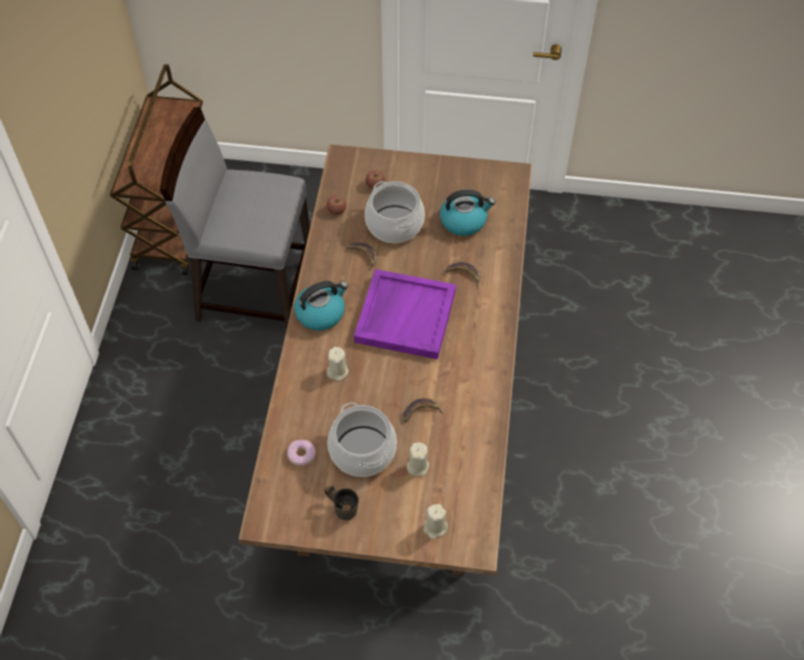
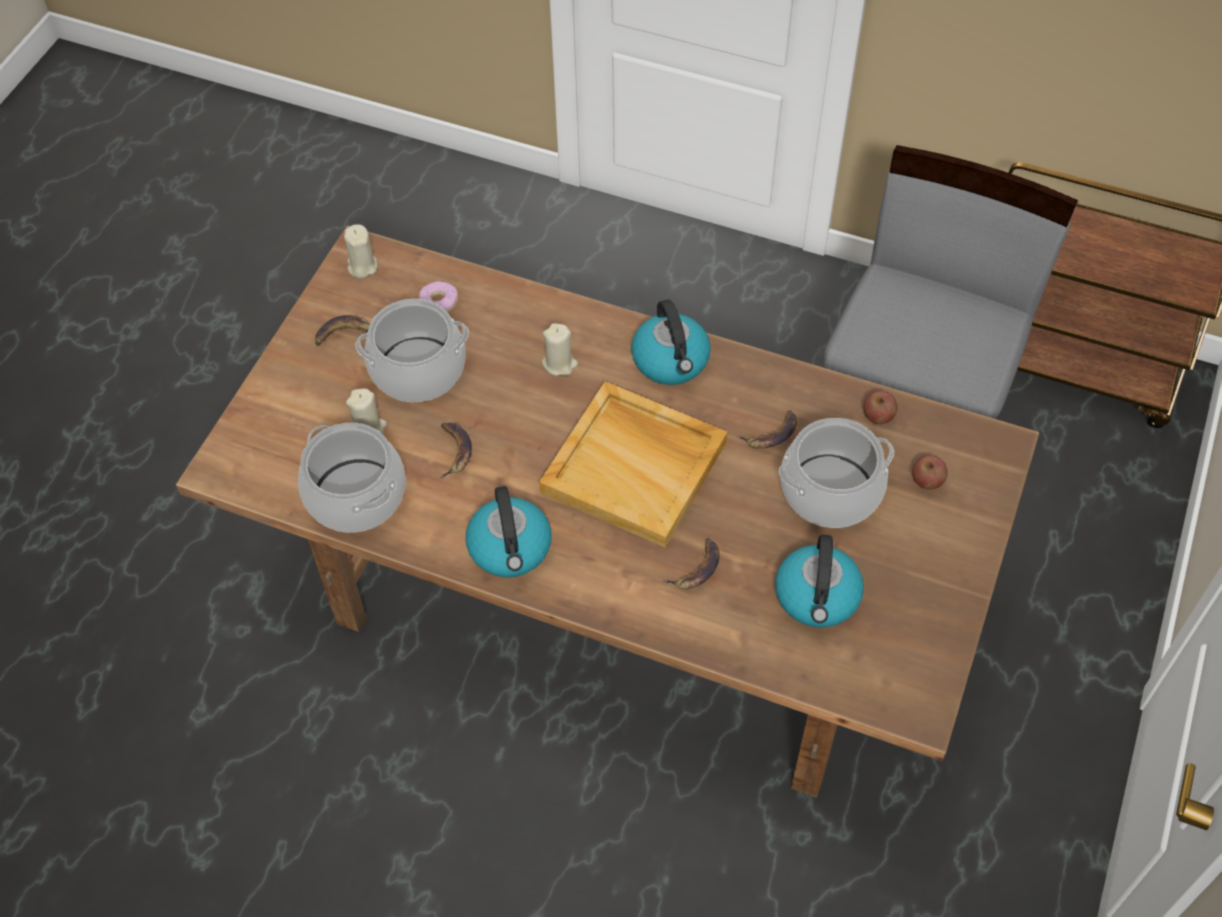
camera: 105 degrees right, 0 degrees up
(343, 506) = (343, 335): grey mug -> banana
(405, 315) = (636, 467): purple tray -> beige tray
(435, 527) = (268, 428): beige candle -> beige candle (362, 266)
(471, 457) = (355, 496): none -> cooking pot
(481, 364) = (510, 549): none -> kettle

